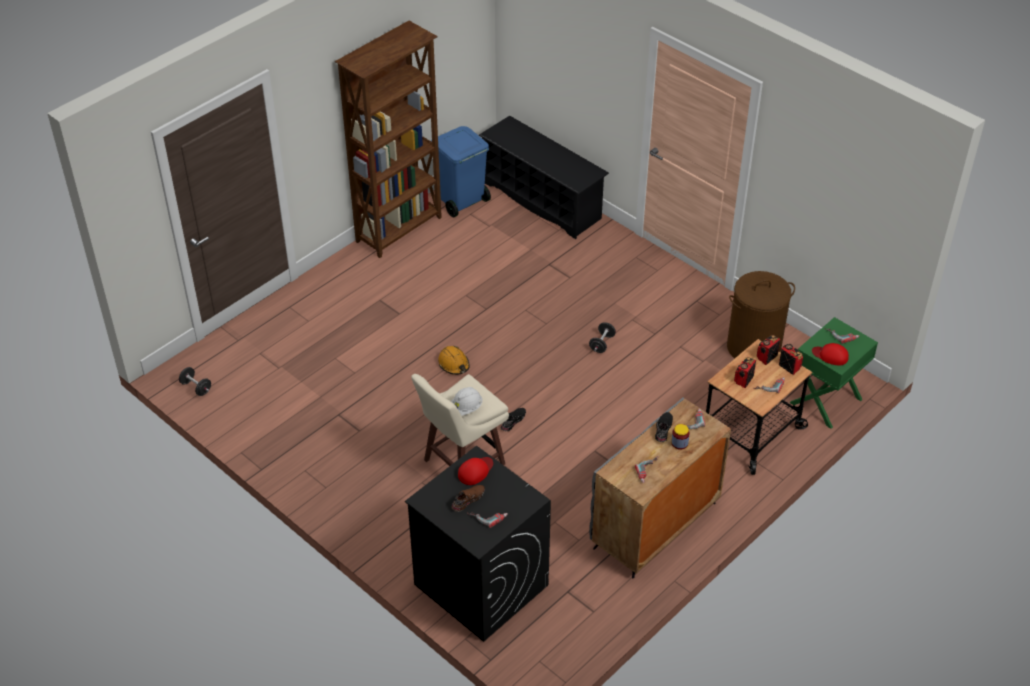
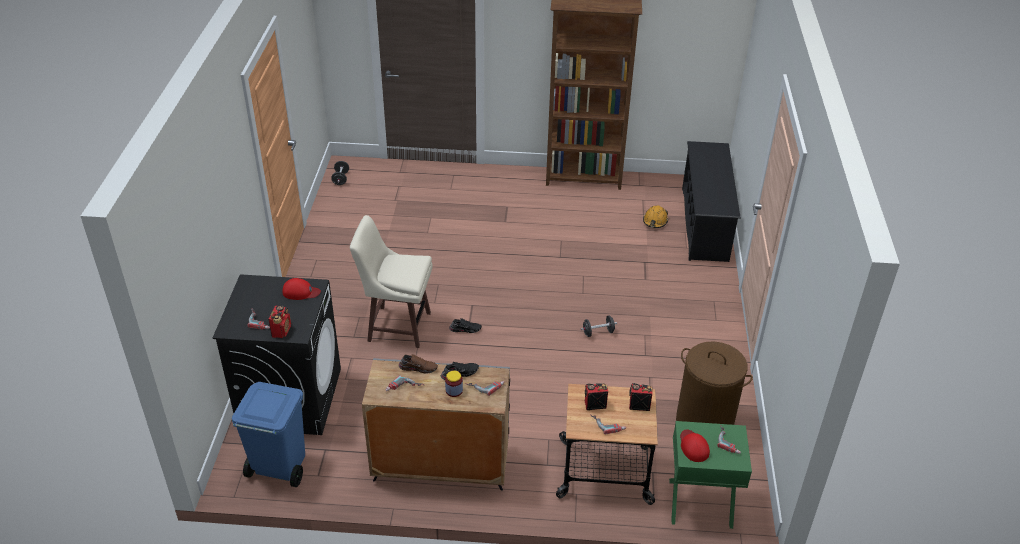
camera: 50 degrees right, 5 degrees down
(454, 364) = (487, 271): orange hard hat -> orange hard hat (655, 221)
(461, 202) = (648, 190): blue trash can -> blue trash can (279, 468)
(466, 408) = (392, 271): white hard hat -> none
(467, 499) = (268, 302): brown shoe -> brown shoe (418, 367)
(789, 366) = (645, 425): radio -> radio (281, 331)

